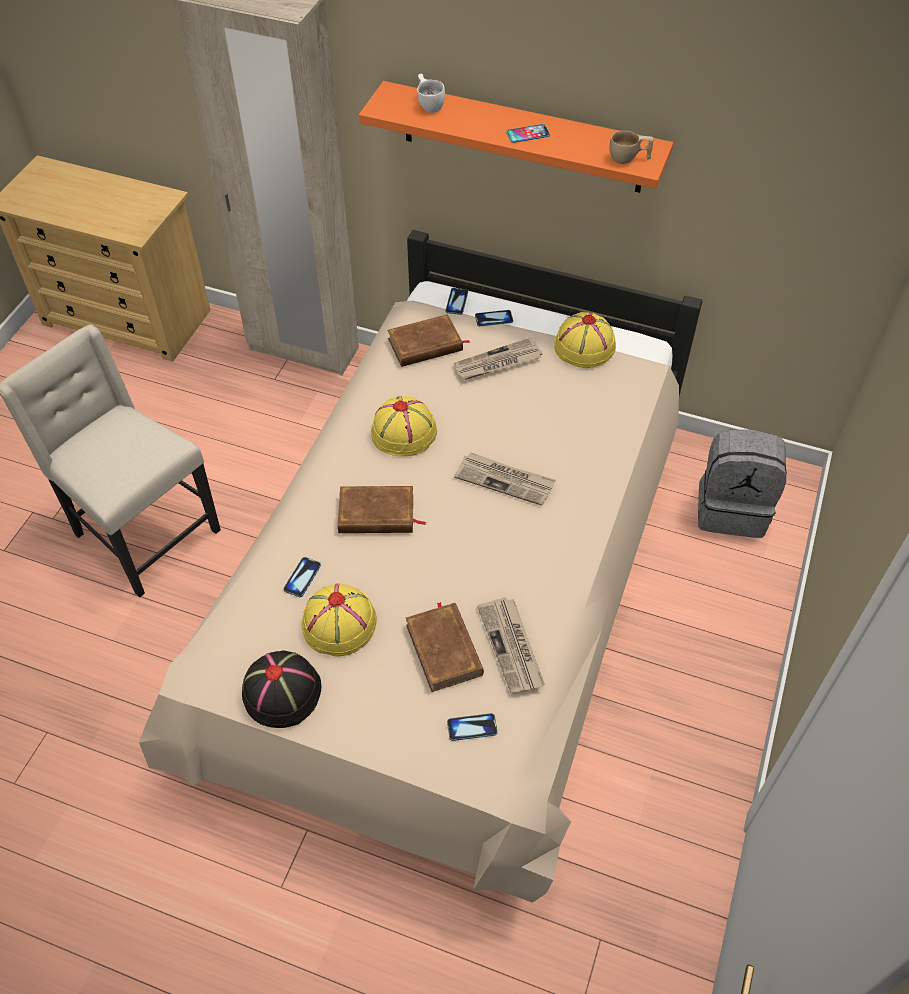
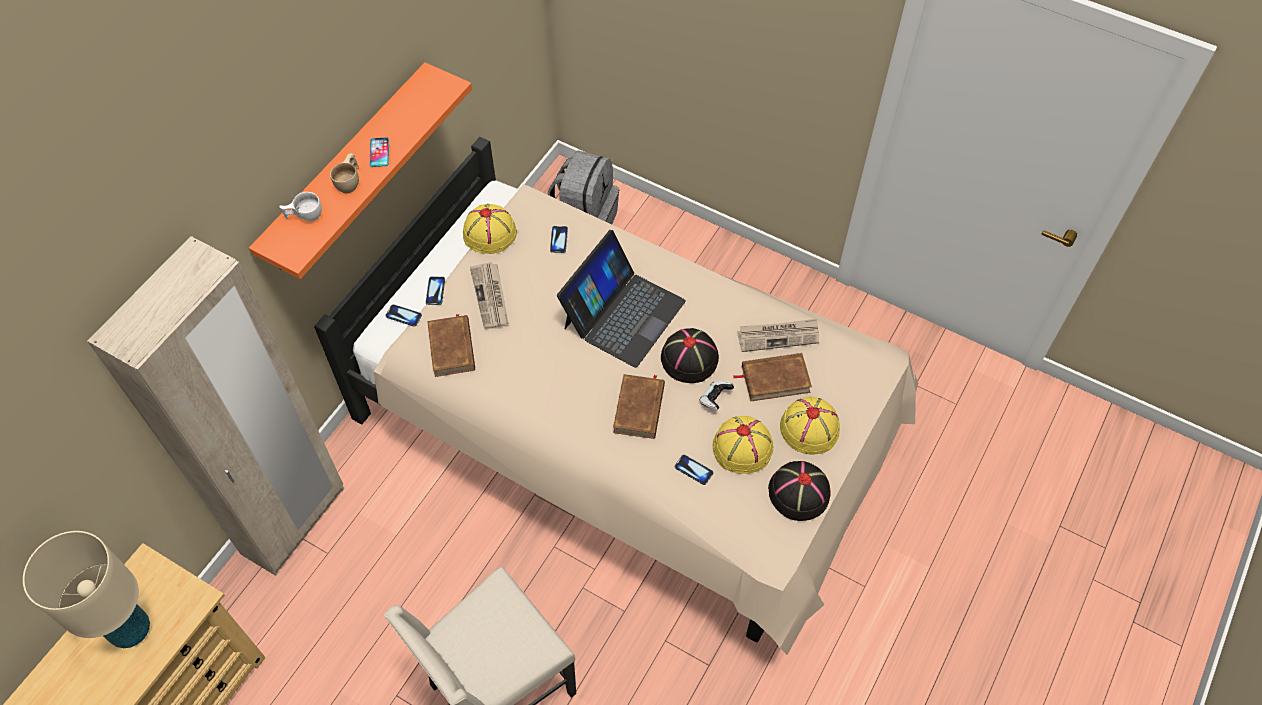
camera: 80 degrees left, 5 degrees up
(109, 204) = (131, 629): none -> beige table lamp
(402, 587) = (715, 399): none -> game controller
(404, 432) = (554, 377): yellow hat -> yellow hat (810, 427)
(456, 554) = (690, 358): none -> black hat
(472, 727) = (841, 372): phone -> phone (559, 240)
(505, 480) = (623, 313): newspaper -> laptop
(629, 159) = (438, 93): beige cup -> beige cup (350, 182)

